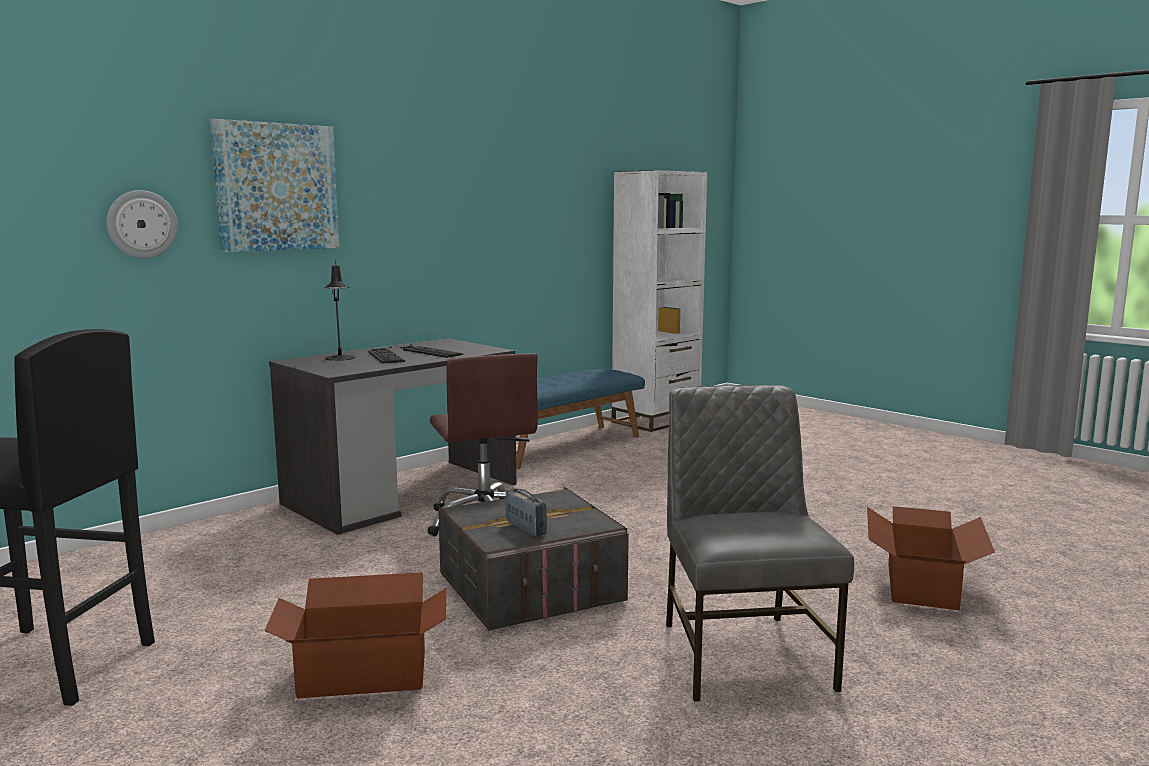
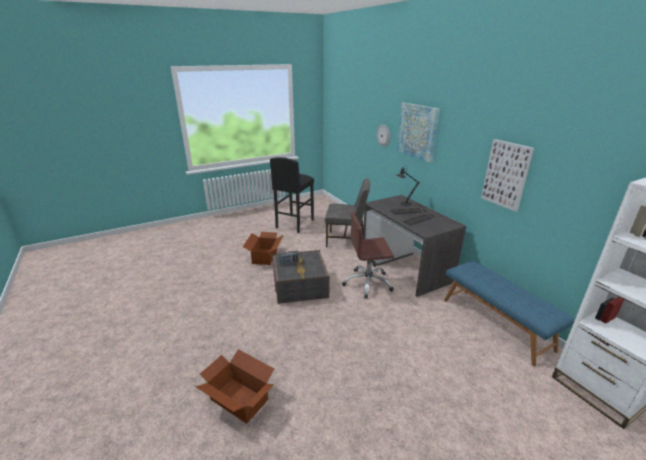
camera: 105 degrees right, 15 degrees up
(481, 222) = (506, 174): none -> picture
(743, 654) = (227, 320): grey chair -> grey chair (346, 240)

